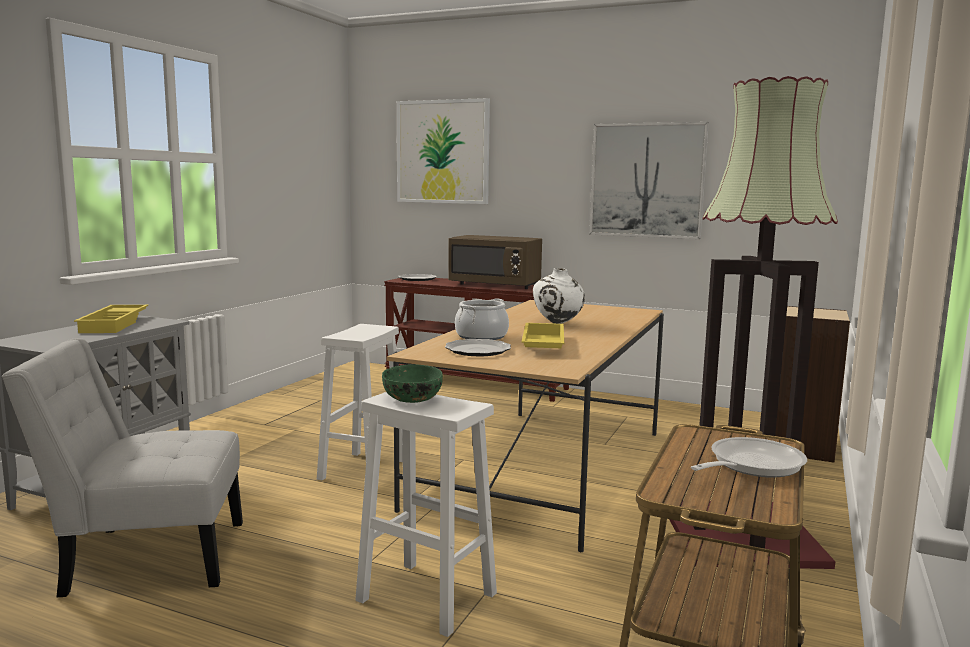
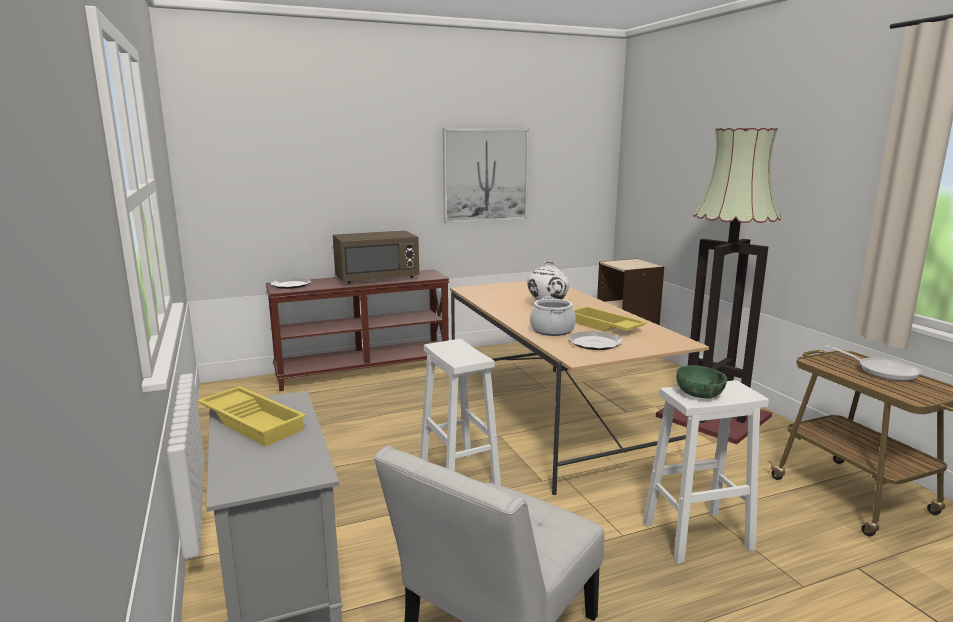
camera: 45 degrees left, 5 degrees up
(443, 152) = (294, 154): picture -> none
(750, 465) = (882, 371): frying pan -> frying pan turned 135 degrees clockwise

